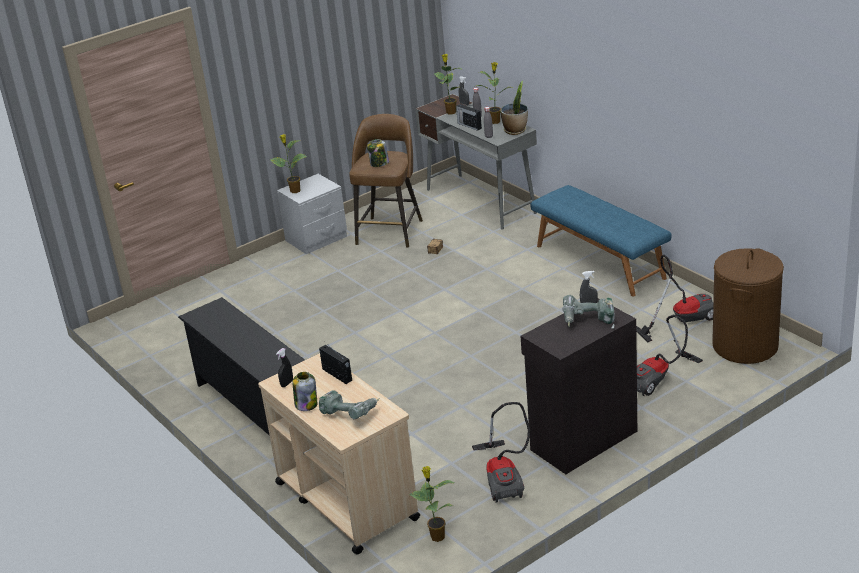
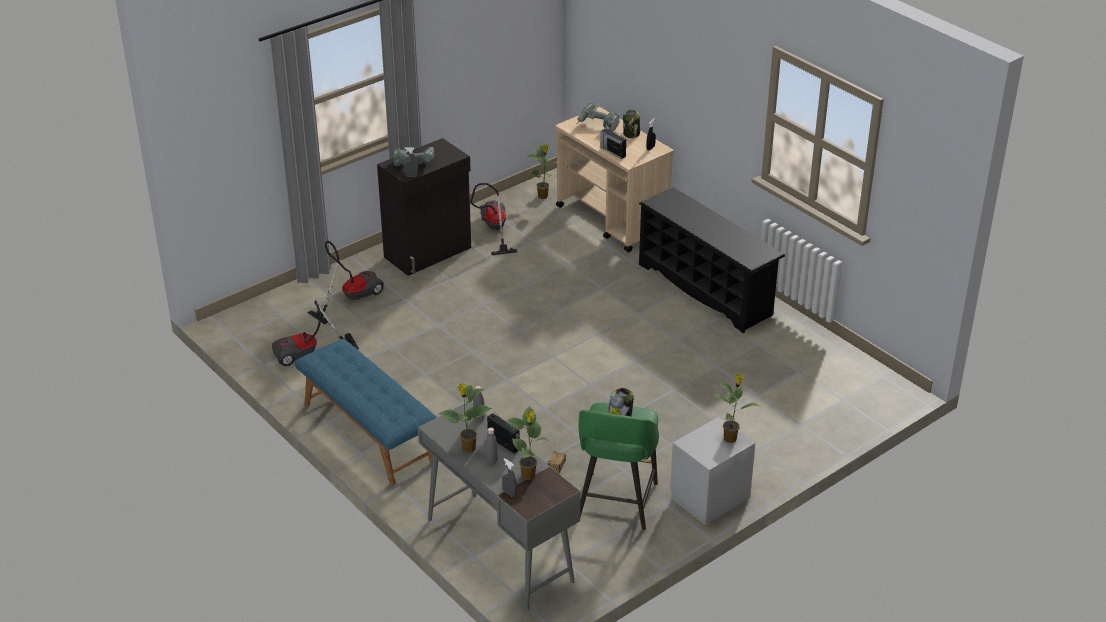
camera: 175 degrees right, 5 degrees up
(390, 231) = (616, 503): brown stool -> green stool
(515, 130) = (444, 426): potted plant -> none
(745, 346) = (263, 324): brown laundry basket -> none

